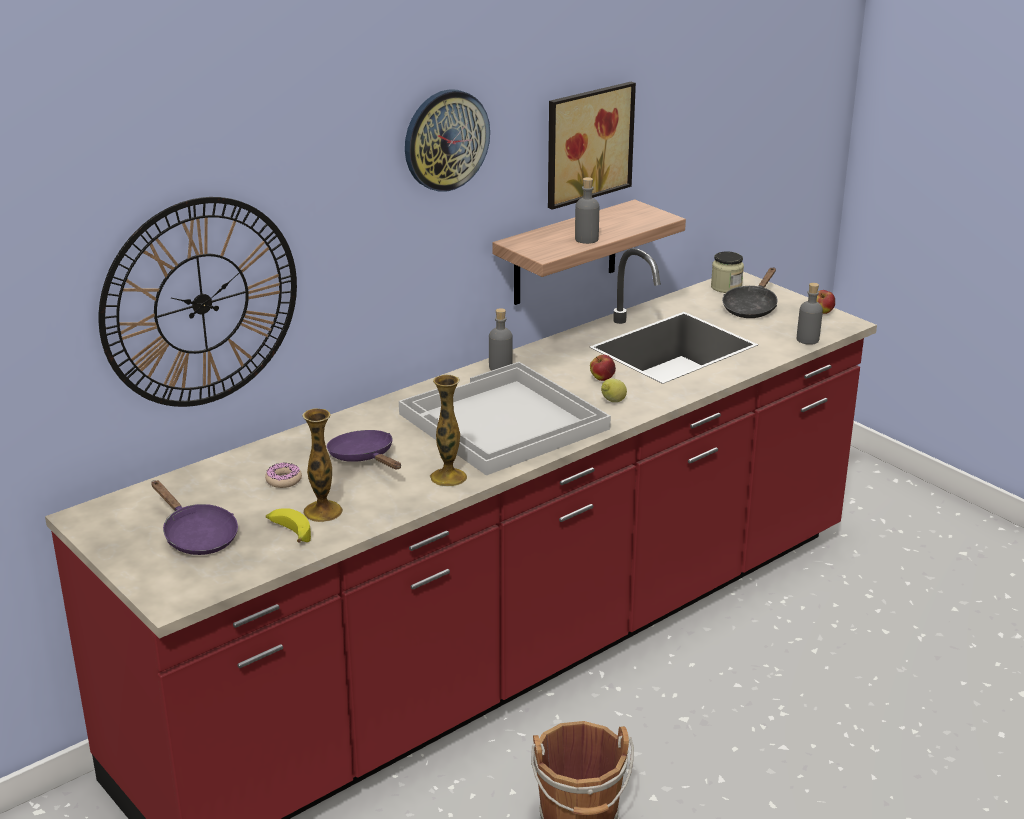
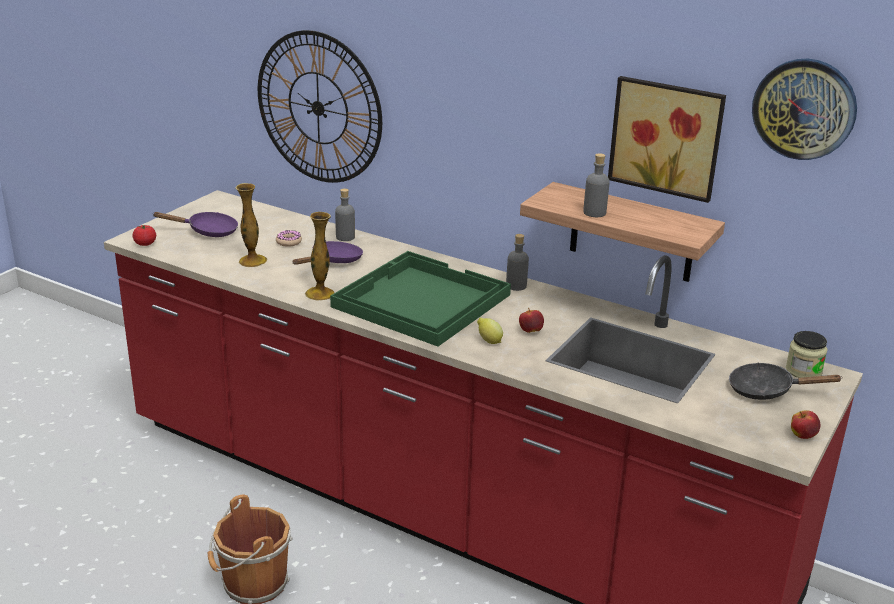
camera: 70 degrees right, 0 degrees up
(196, 536) = (208, 231): purple frying pan -> purple frying pan turned 120 degrees counterclockwise
(198, 590) = (145, 244): none -> tomato
(289, 532) = (222, 256): banana -> none
(445, 140) = (514, 70): wall clock -> wall clock (804, 109)
(503, 422) = (419, 301): white tray -> green tray
(807, 339) = (719, 432): grey bottle -> grey bottle (345, 237)

